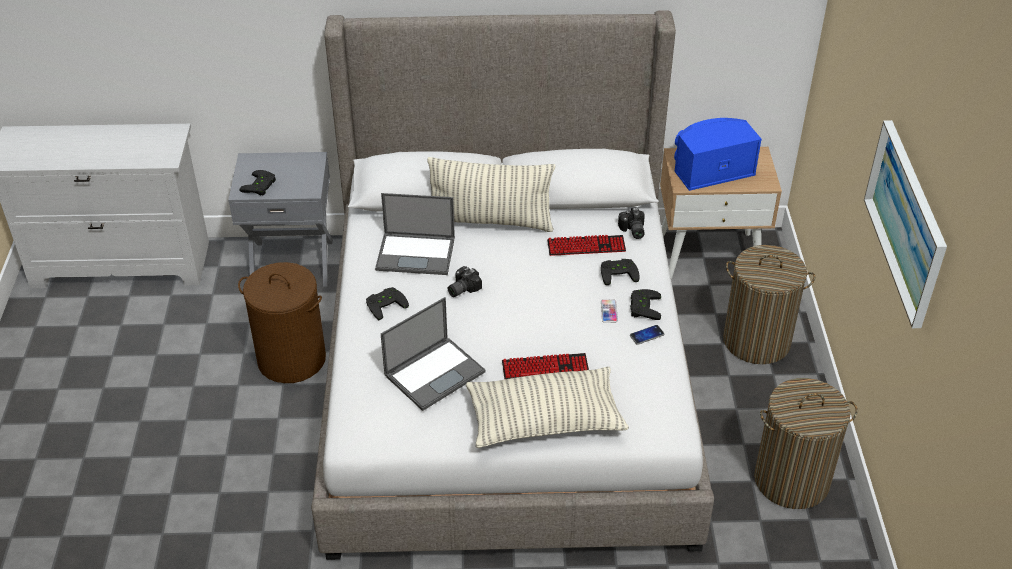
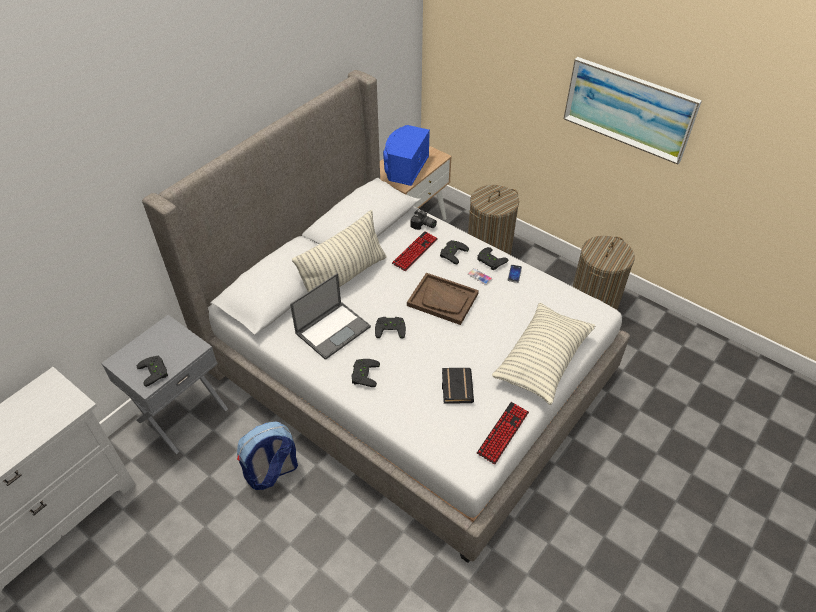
camera: 50 degrees left, 5 degrees up
(291, 359) = (272, 472): brown laundry basket -> backpack
(435, 372) = (455, 387): laptop -> black book
(461, 288) = (390, 328): camera -> black game controller
(542, 303) = (443, 300): none -> brown tray
(545, 367) = (498, 333): keyboard -> keyboard (503, 433)

